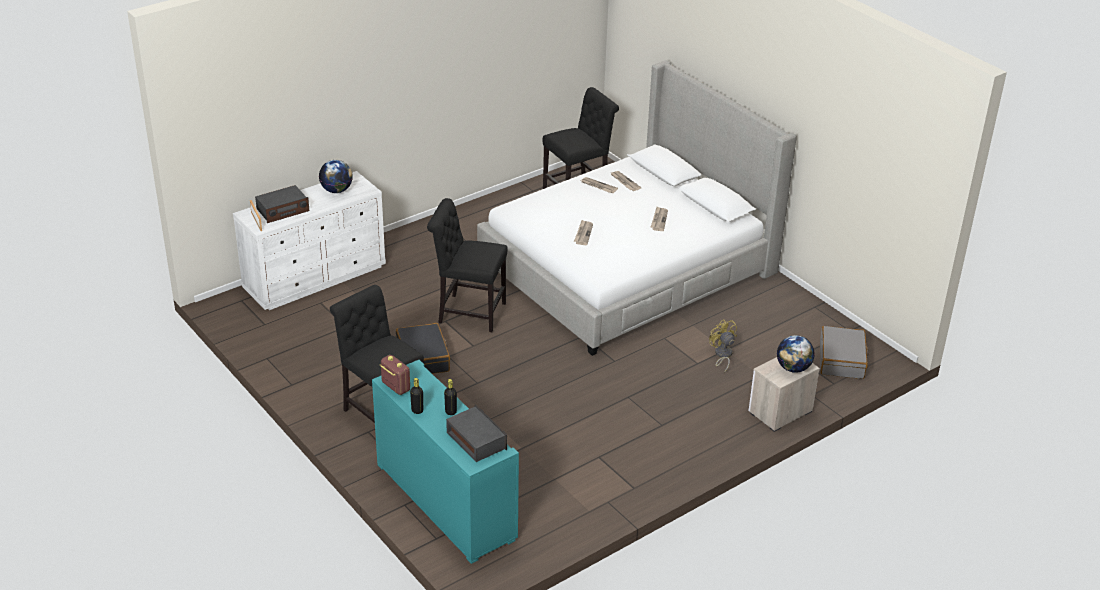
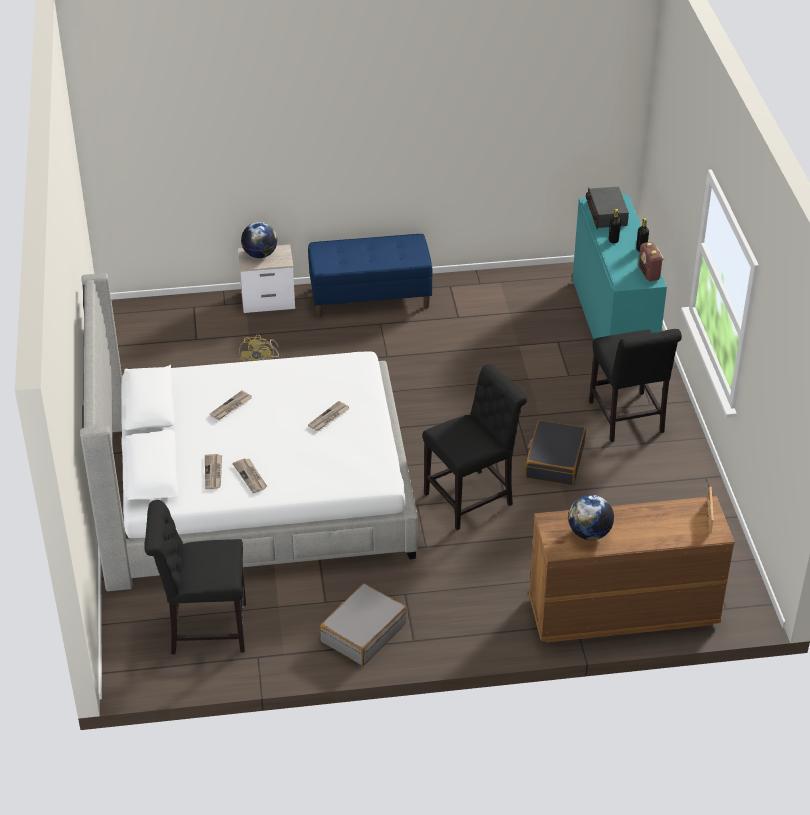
camera: 150 degrees left, 5 degrees up
(282, 210) = (670, 523): radio -> none
(316, 277) = (621, 611): white dresser -> brown dresser
(468, 312) = (472, 498): black chair -> black chair turned 75 degrees counterclockwise
(695, 448) = (370, 297): none -> blue bench
(842, 360) = (160, 323): grey suitcase -> grey suitcase (363, 632)

